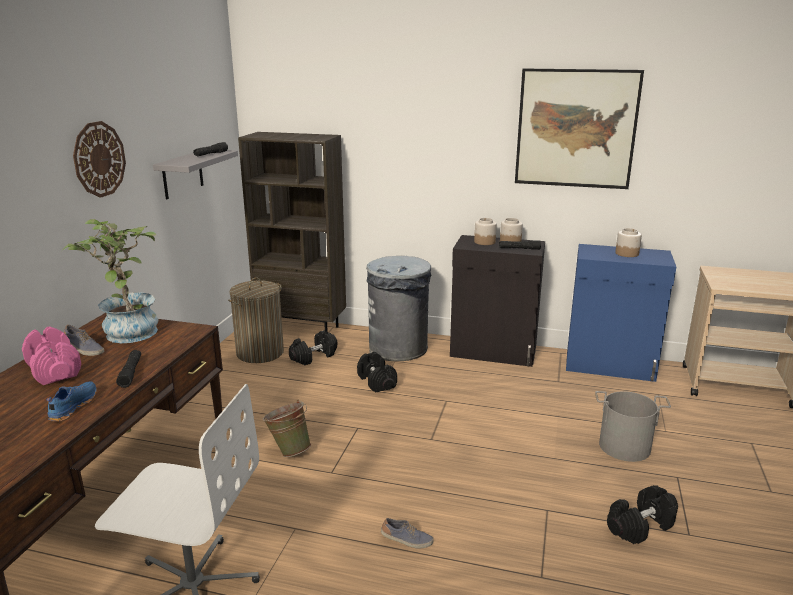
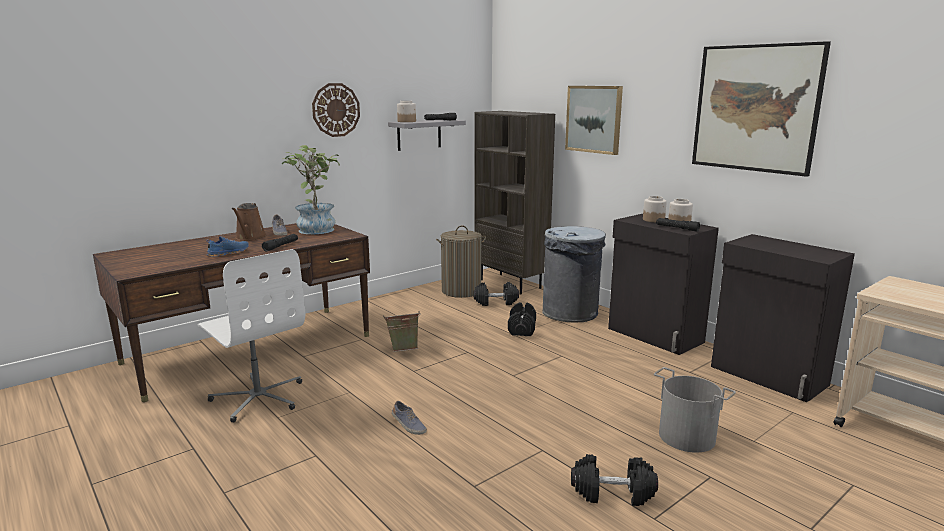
camera: 35 degrees right, 5 degrees down
(54, 370) = (250, 237): pink dumbbell -> brown watering can
(392, 140) = (594, 119): none -> picture
(610, 366) = (768, 376): blue cabinet -> black cabinet
(627, 253) = (791, 247): jar -> jar (407, 121)

